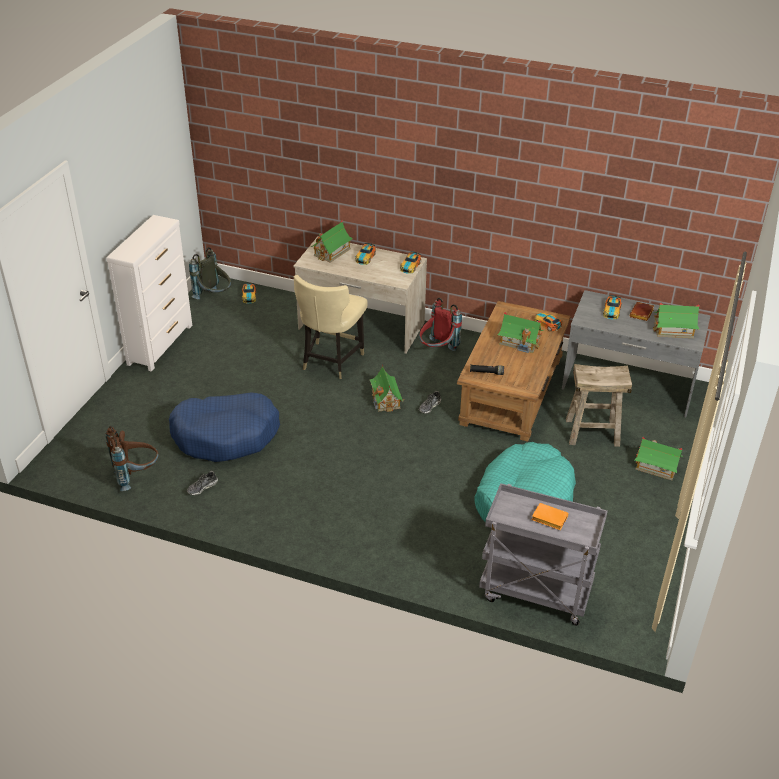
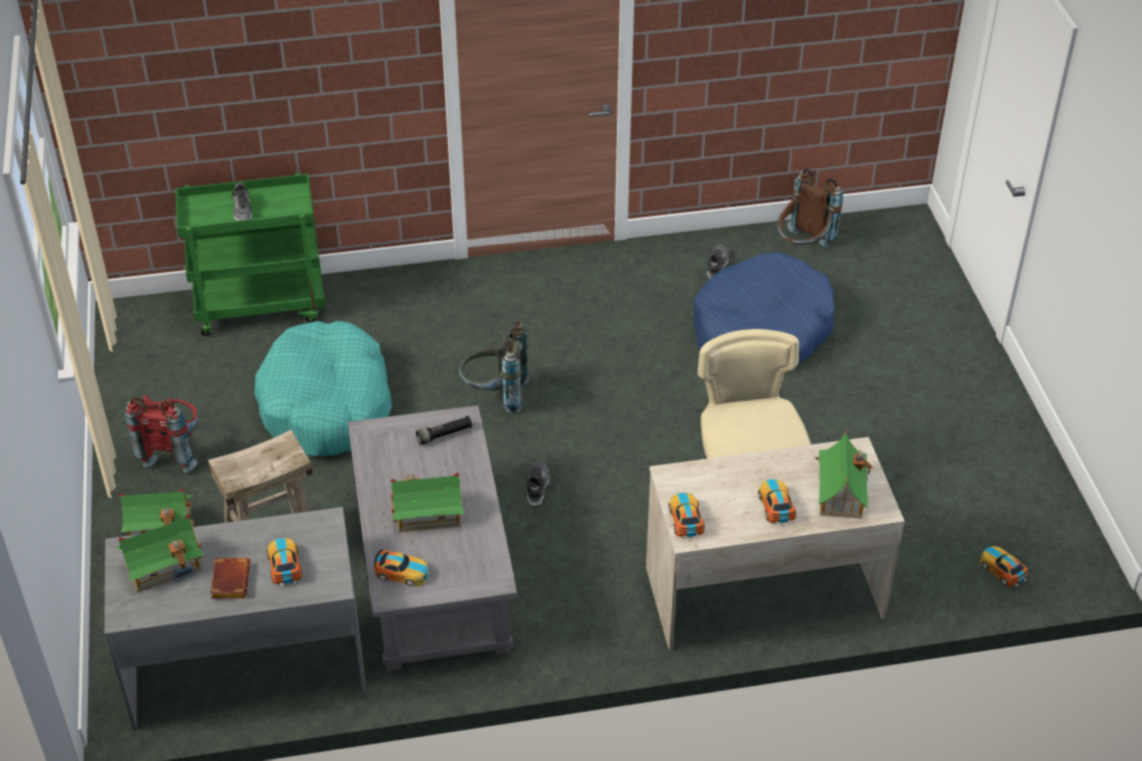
camera: 150 degrees right, 5 degrees up
(161, 344) = (1008, 419): white dresser -> none
(214, 298) = (1049, 539): grey backpack -> grey backpack (495, 395)
(385, 399) = (608, 471): toy house -> none
(437, 350) = (601, 597): red backpack -> red backpack (173, 450)
(511, 391) = (433, 567): brown coffee table -> grey coffee table
(534, 593) = (261, 306): grey cart -> green cart
(548, 519) = (243, 210): orange book -> shoe

